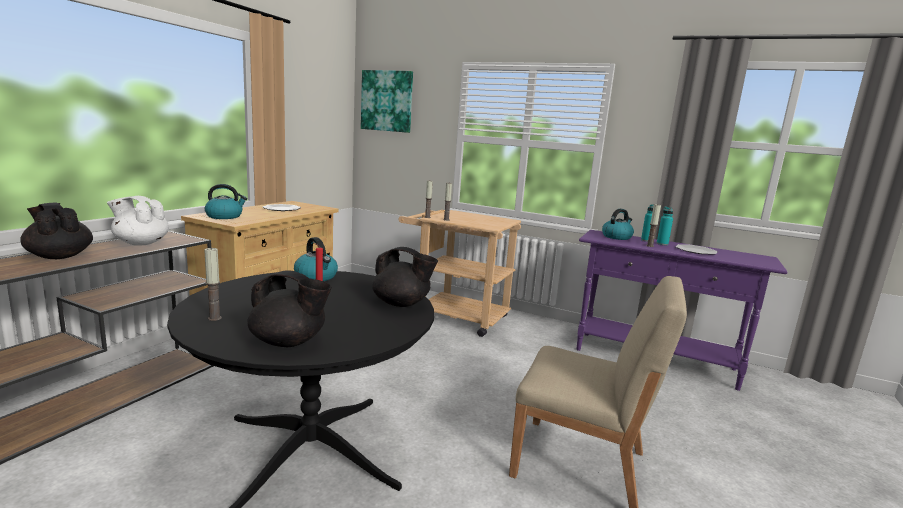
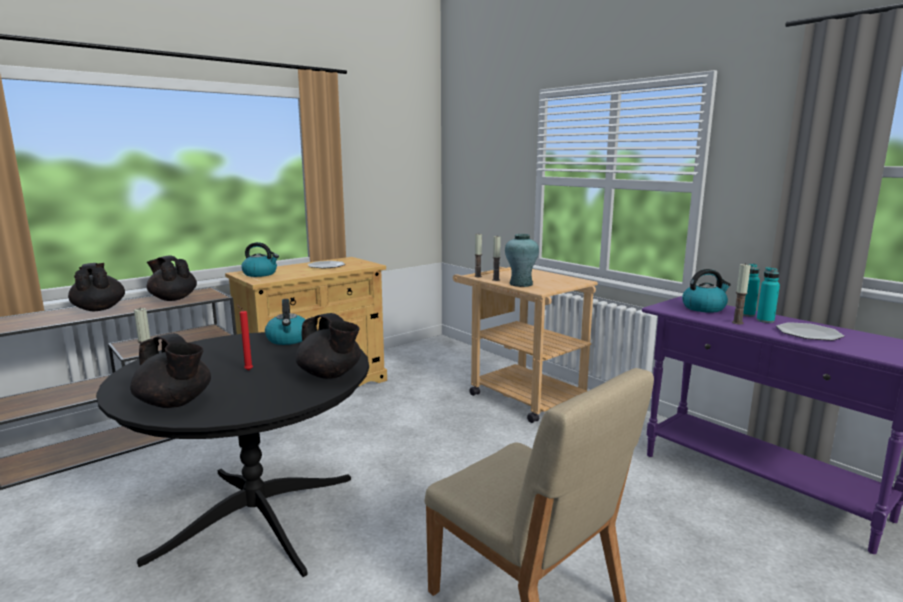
camera: 25 degrees right, 0 degrees up
(141, 243) = (173, 298): white teapot -> black teapot
(387, 101) = (469, 142): picture -> none
(470, 223) = (521, 284): none -> turquoise vase

